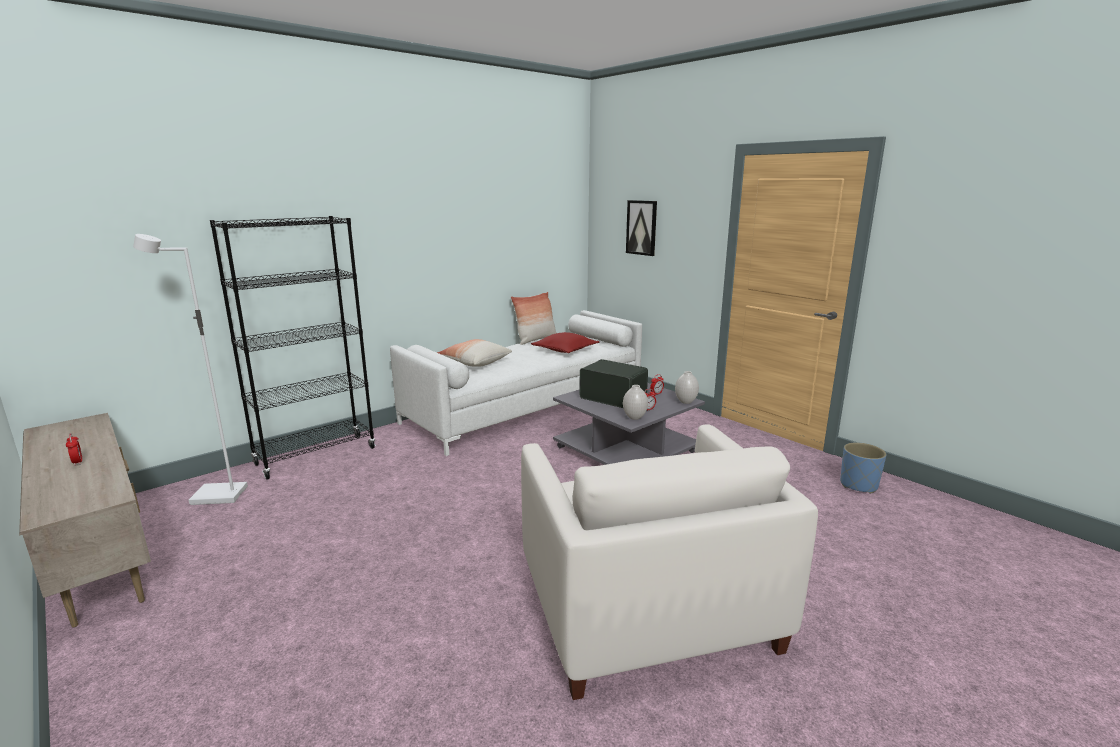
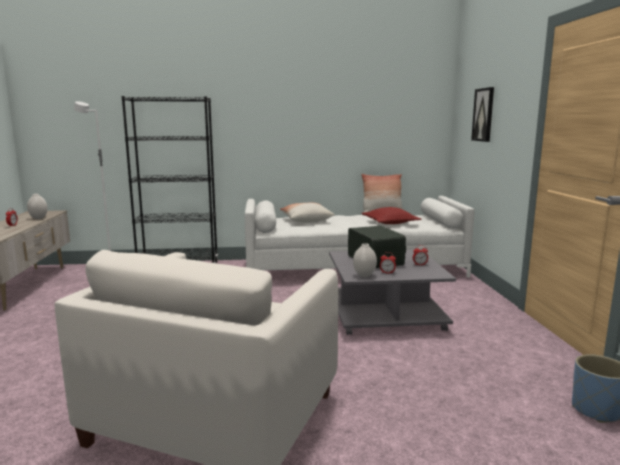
camera: 35 degrees right, 5 degrees down
(685, 402) = (435, 275): white vase -> white vase (38, 218)

